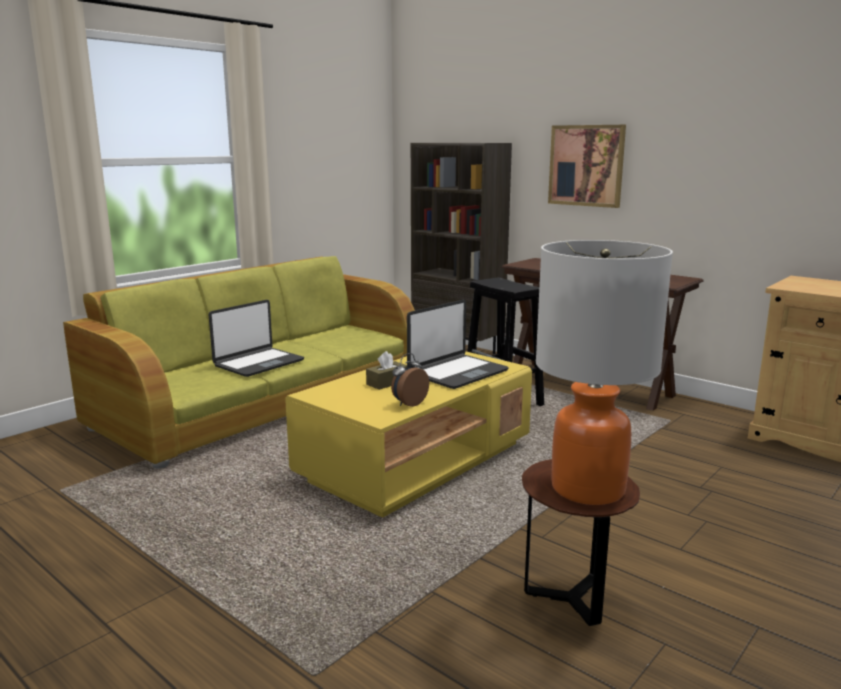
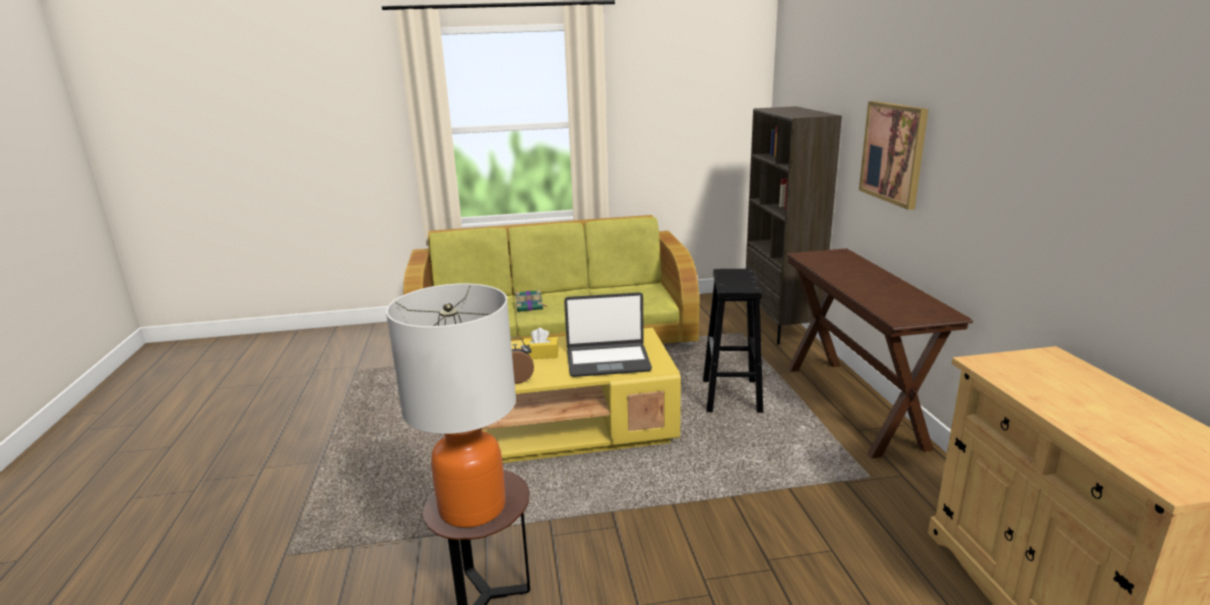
camera: 40 degrees right, 5 degrees up
(258, 363) = (530, 307): laptop -> book
(387, 383) = (541, 355): brown tissue box -> yellow tissue box

